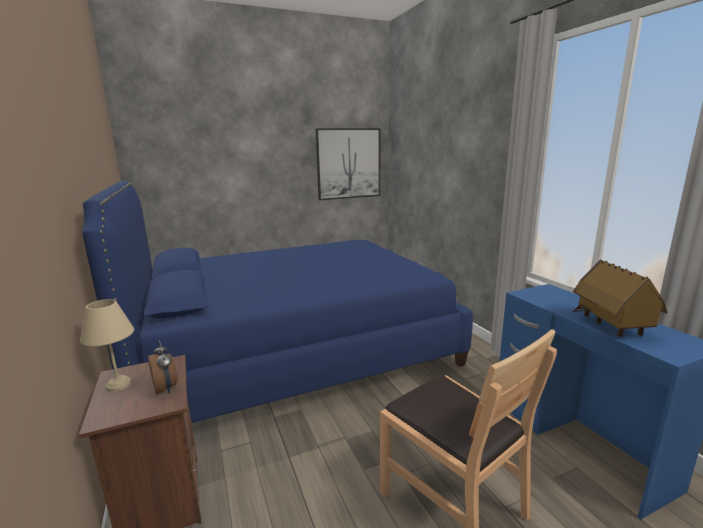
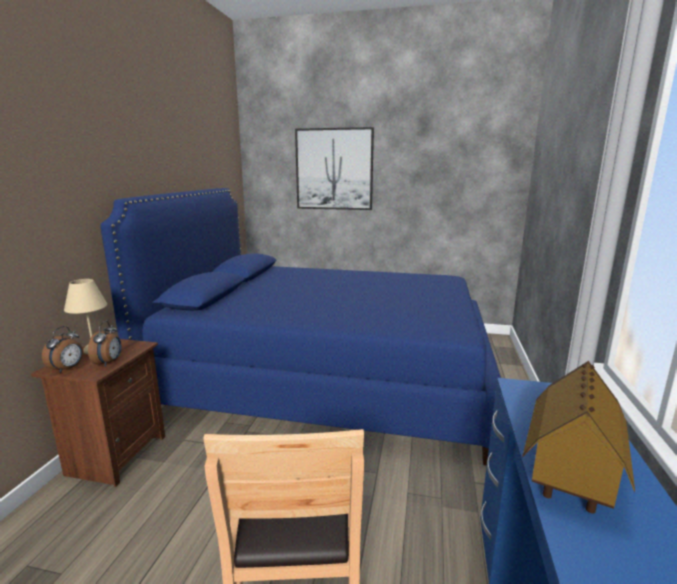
camera: 35 degrees right, 0 degrees up
(124, 411) = (67, 369): none -> alarm clock
(348, 163) = (470, 183): picture -> picture (334, 169)

